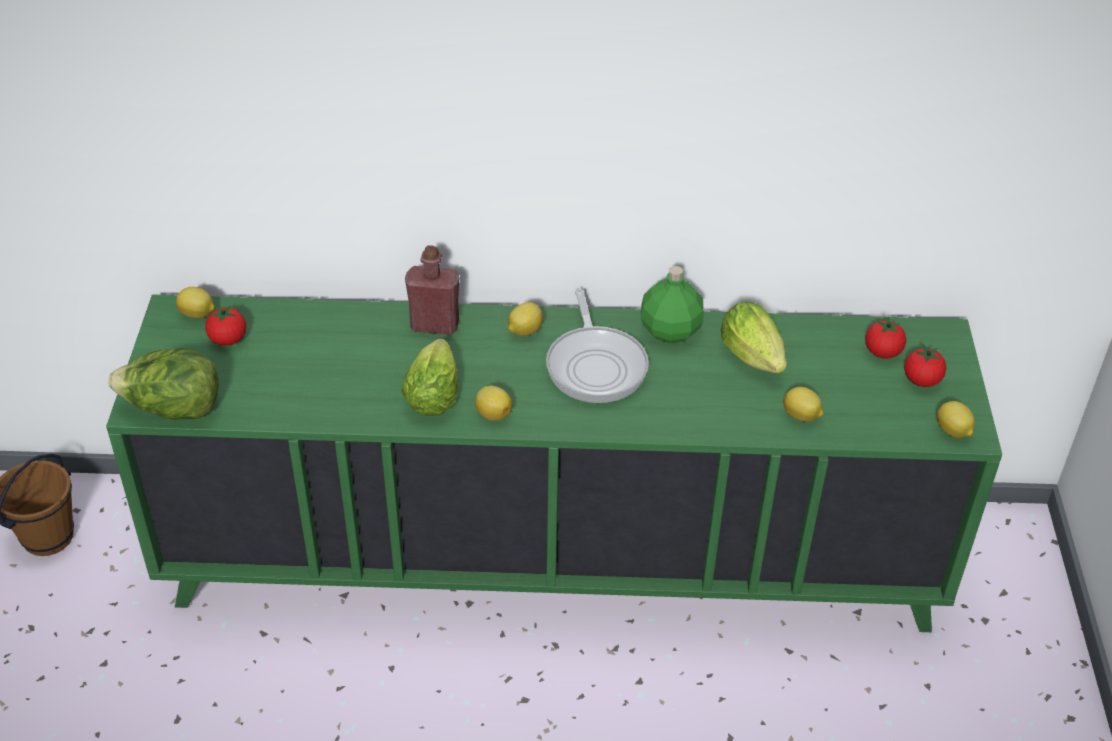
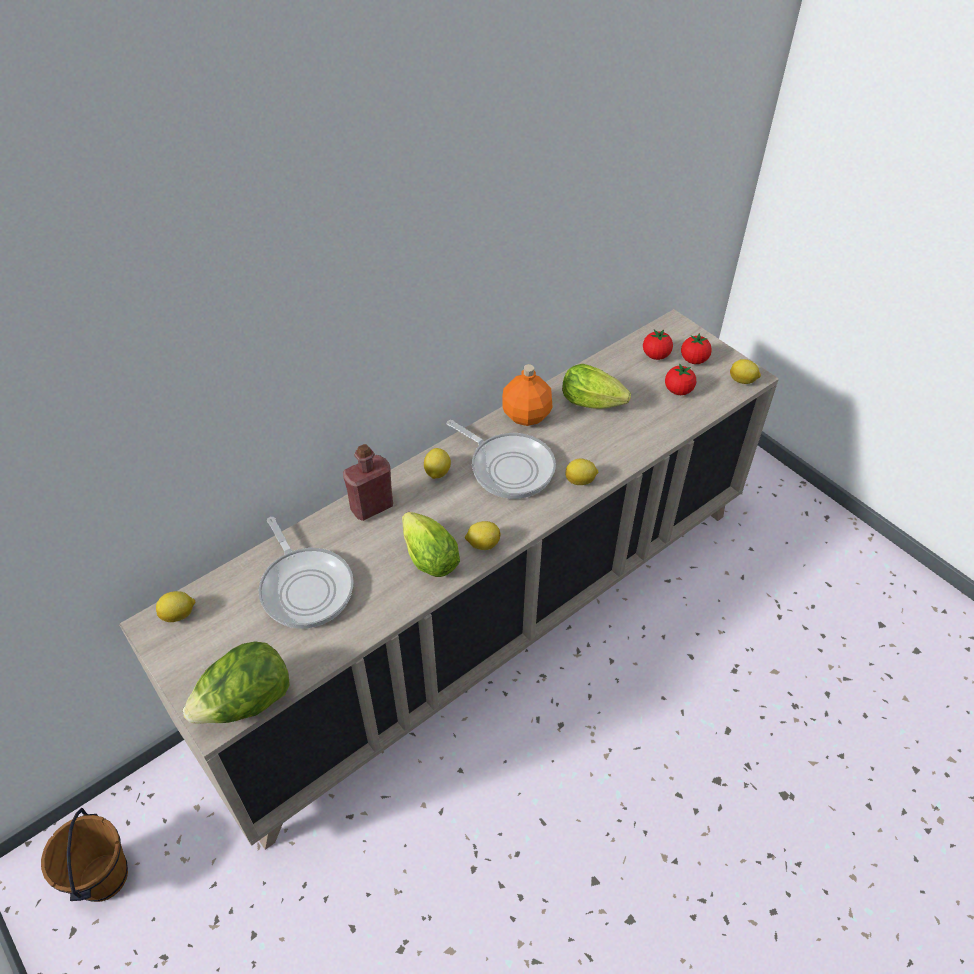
camera: 40 degrees left, 5 degrees up
(228, 339) = (227, 618): tomato -> tomato (678, 390)
(310, 354) = (305, 587): none -> frying pan
(552, 560) = (486, 623): green cabinet -> beige cabinet
(670, 331) = (527, 416): green bottle -> orange bottle
(801, 416) = (660, 423): lemon -> lemon (580, 481)

